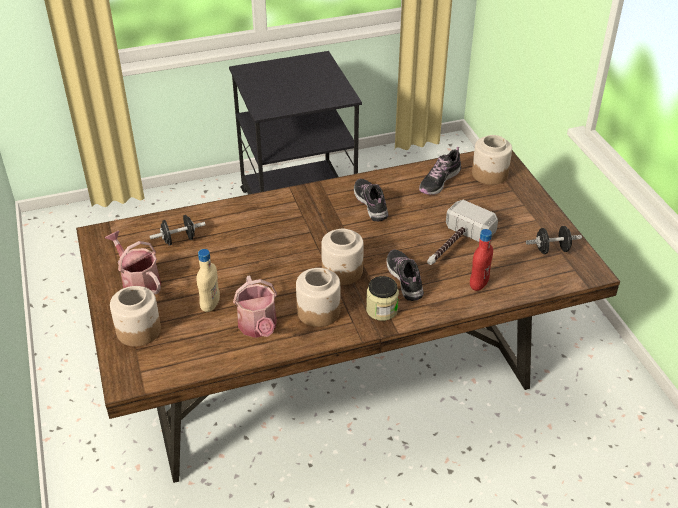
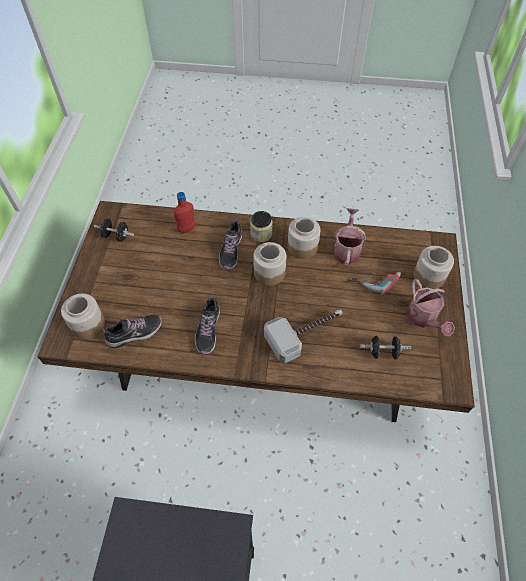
camera: 155 degrees left, 15 degrees up
(210, 305) = (374, 279): beige bottle -> power drill
(454, 246) = (177, 264): hammer -> hammer (306, 333)

